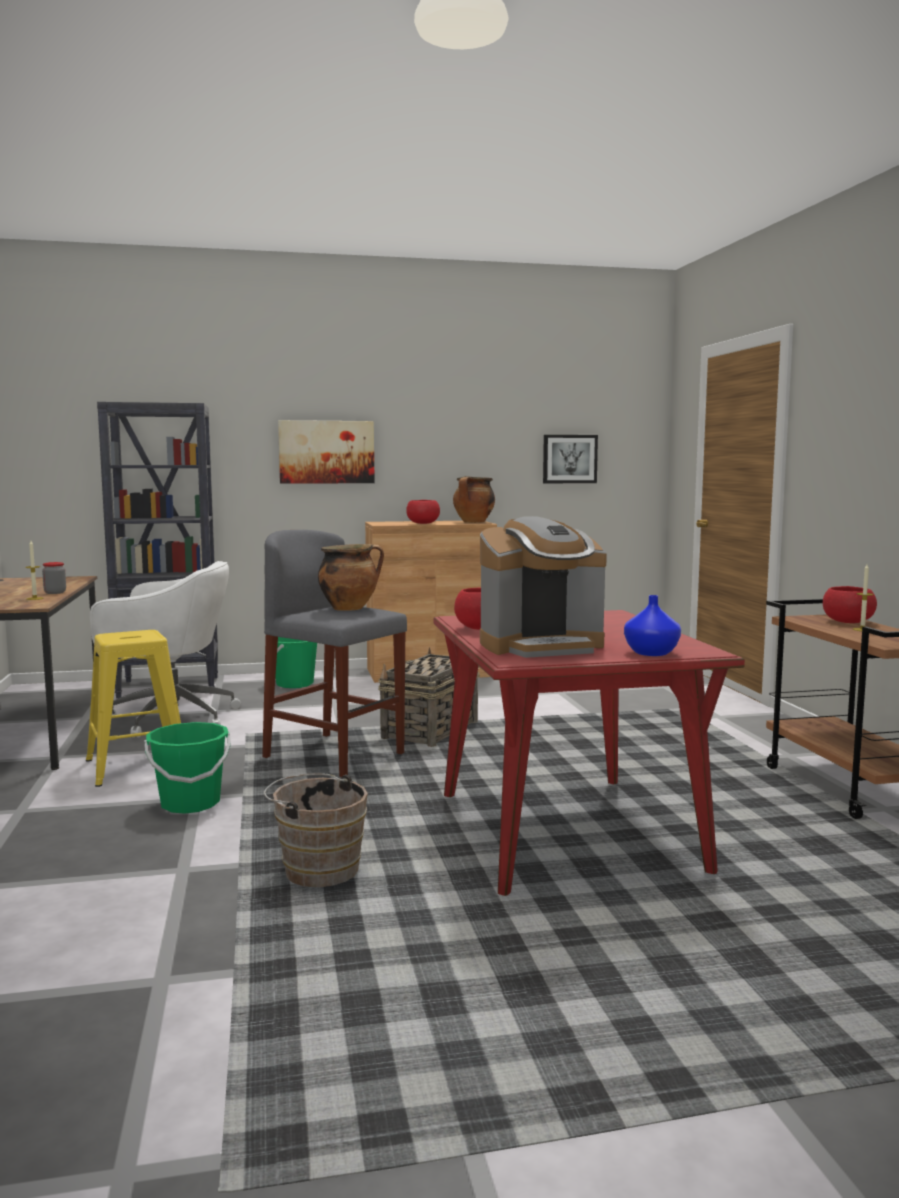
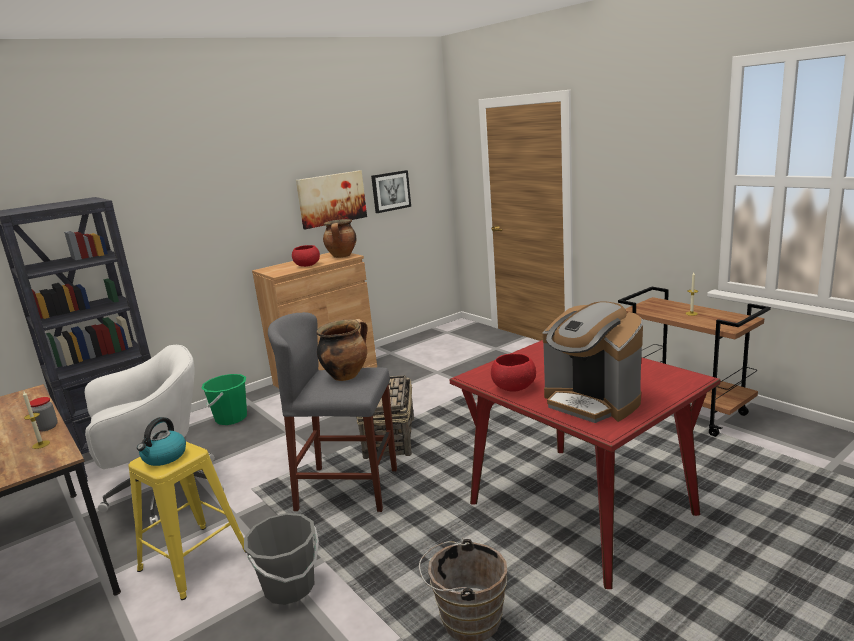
camera: 25 degrees left, 10 degrees up
(126, 636) = (164, 457): none -> kettle
(190, 803) = (290, 587): green bucket -> grey bucket
(326, 452) = (209, 218): picture -> picture (331, 199)
(541, 646) = (591, 402): coffee machine -> coffee machine turned 90 degrees clockwise
(650, 653) = (666, 390): blue vase -> none
(847, 622) = (671, 306): red bowl -> none

